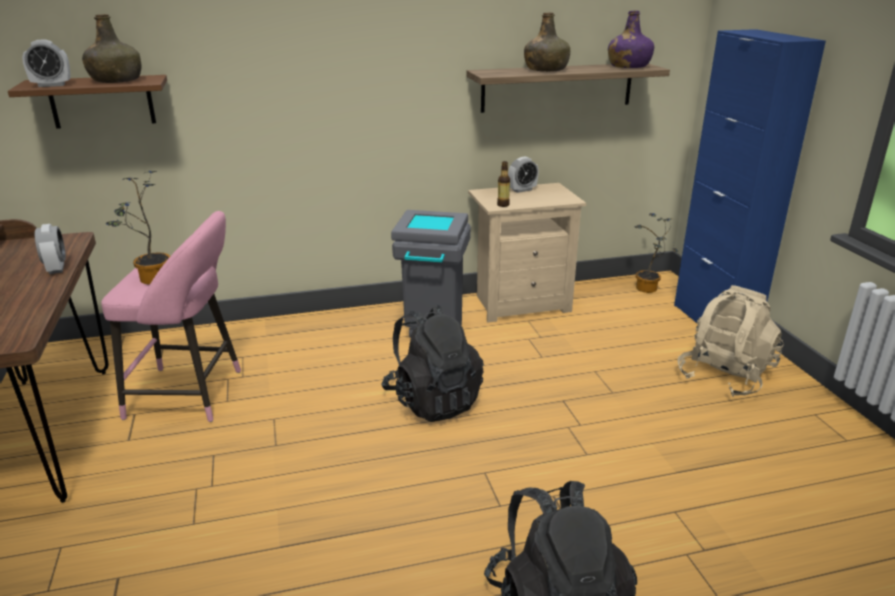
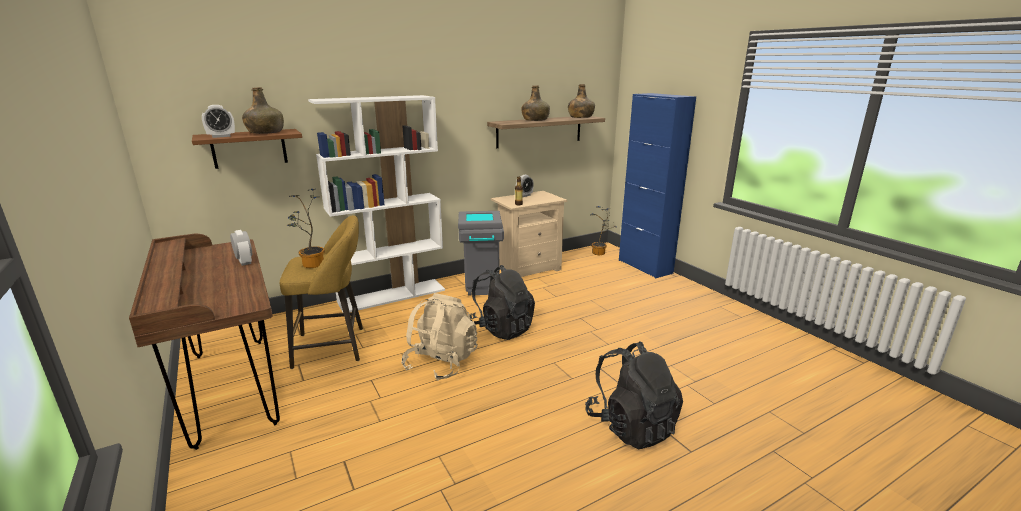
camera: 15 degrees left, 5 degrees down
(191, 394) = (334, 347): pink stool -> yellow stool
(305, 323) = (392, 295): none -> white bookcase
(628, 66) = (580, 117): purple bottle -> green bottle
(725, 376) = (664, 293): beige backpack -> beige backpack (441, 363)

